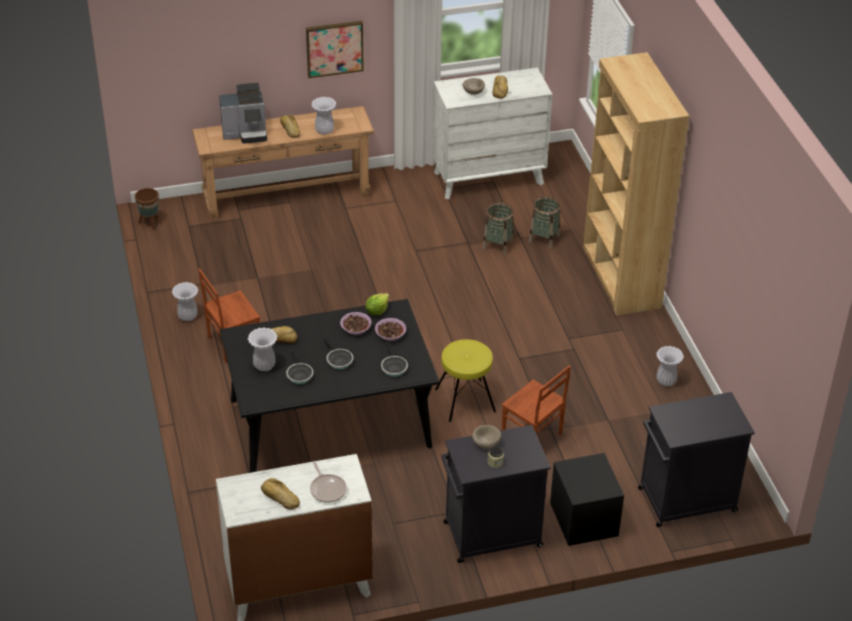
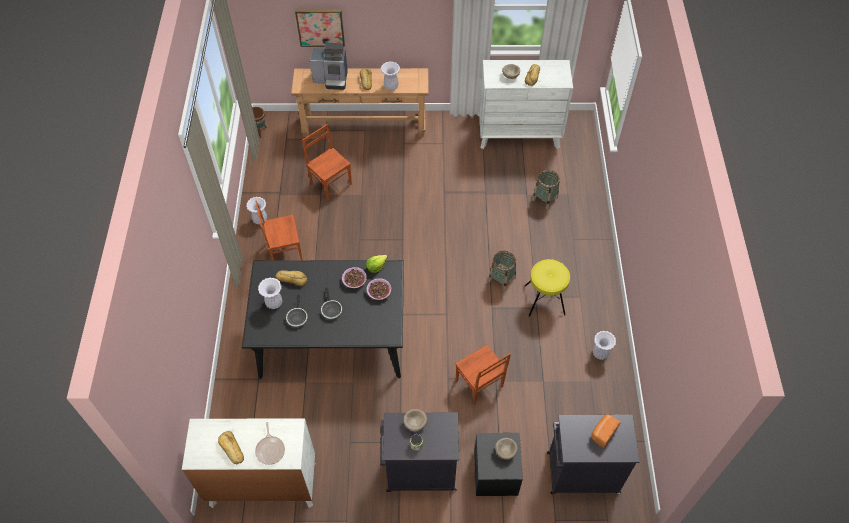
camera: 15 degrees right, 15 degrees up
(267, 264) = (331, 183): none -> brown chair
(334, 48) = (406, 24): picture -> picture (320, 27)
(393, 367) = (371, 325): frying pan -> none
(465, 400) = (439, 339): yellow stool -> yellow stool (545, 300)
(498, 244) = (507, 198): basket -> basket (501, 279)
(594, 472) = (505, 451): none -> beige bowl
(620, 278) = (593, 247): brown bookcase -> none
(705, 413) = (603, 433): none -> bread

